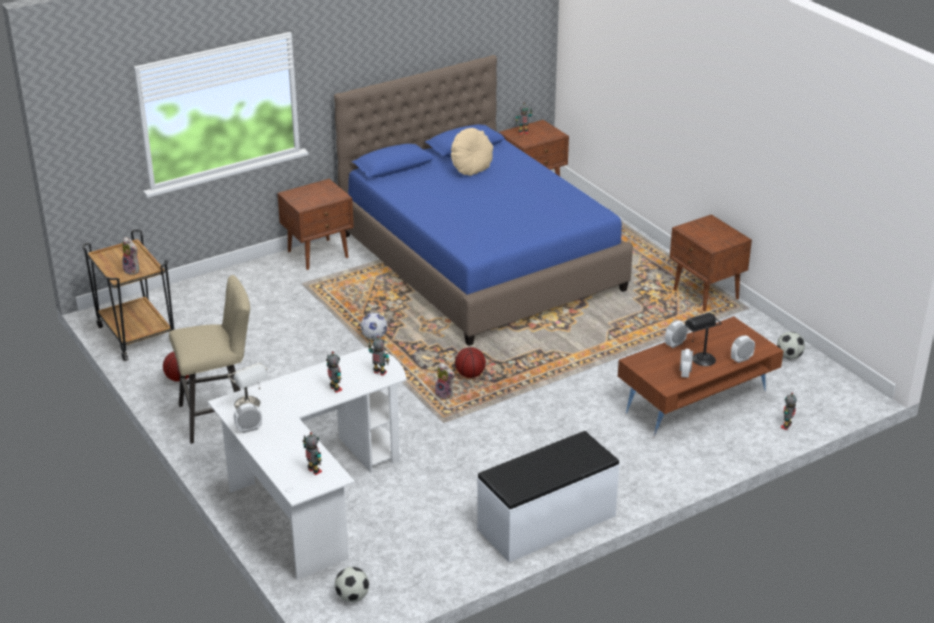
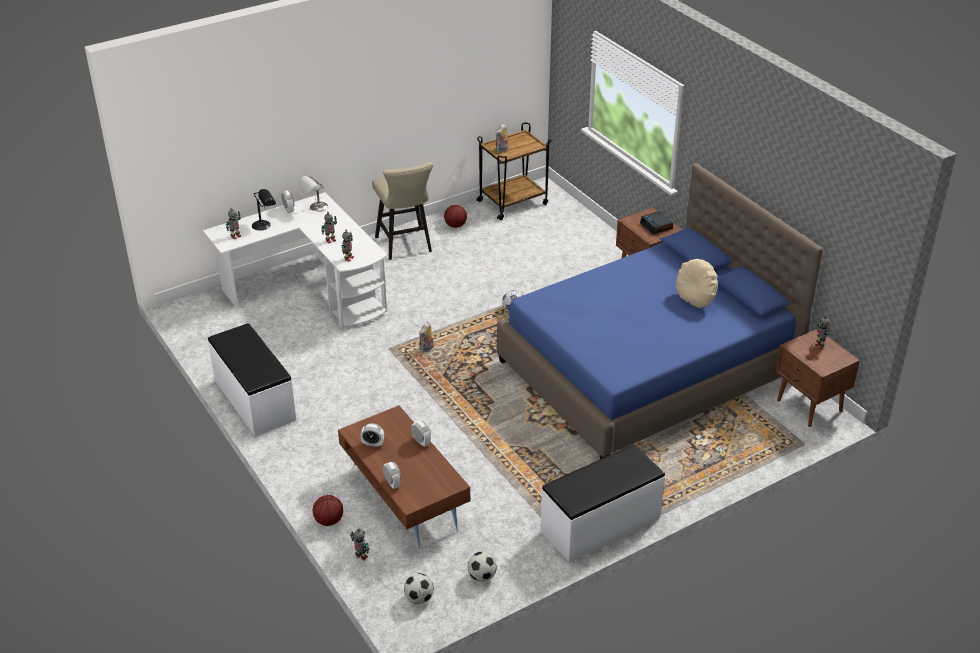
camera: 90 degrees right, 5 degrees up
(316, 192) = (656, 226): none -> alarm clock
(352, 597) = (198, 312): football -> football (419, 598)
(470, 374) = (456, 362): basketball -> basketball (329, 521)
(700, 356) = (399, 456): black table lamp -> black table lamp (264, 224)
(706, 295) = (601, 524): brown nightstand -> white bench

